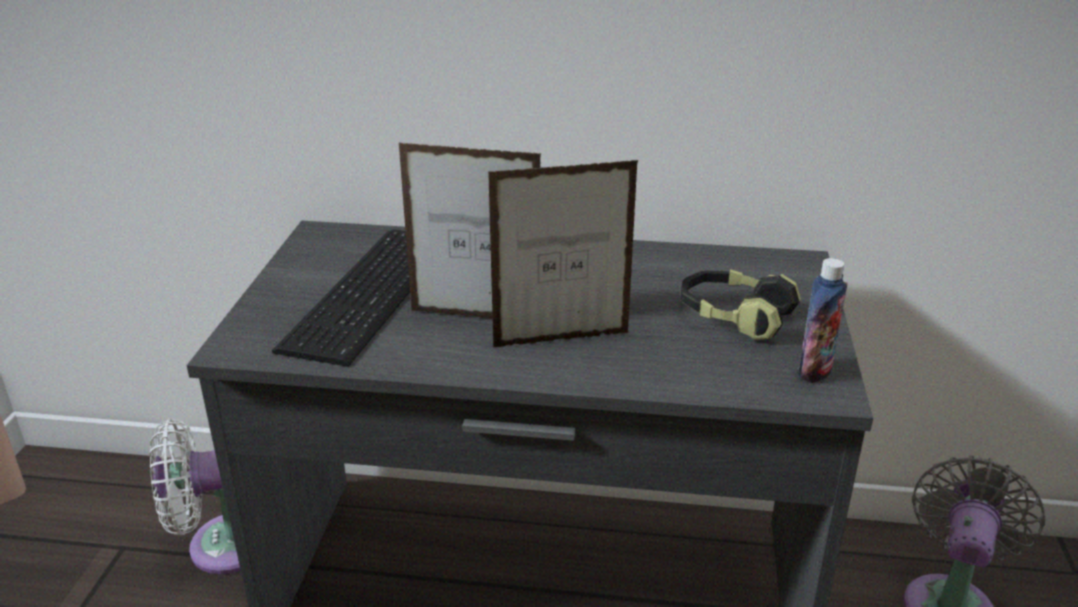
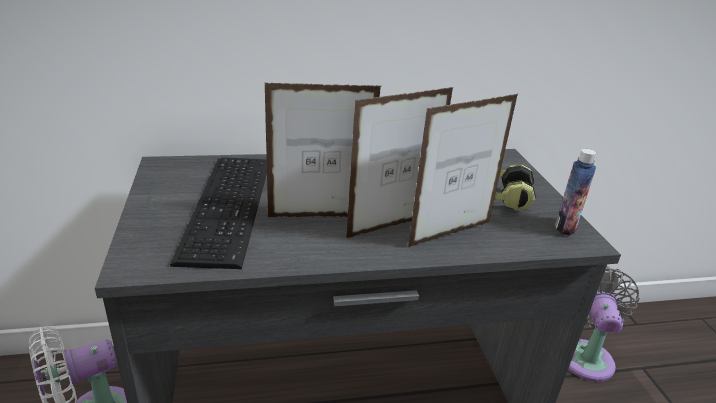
camera: 20 degrees left, 0 degrees up
(636, 359) = (450, 234): none -> picture frame

